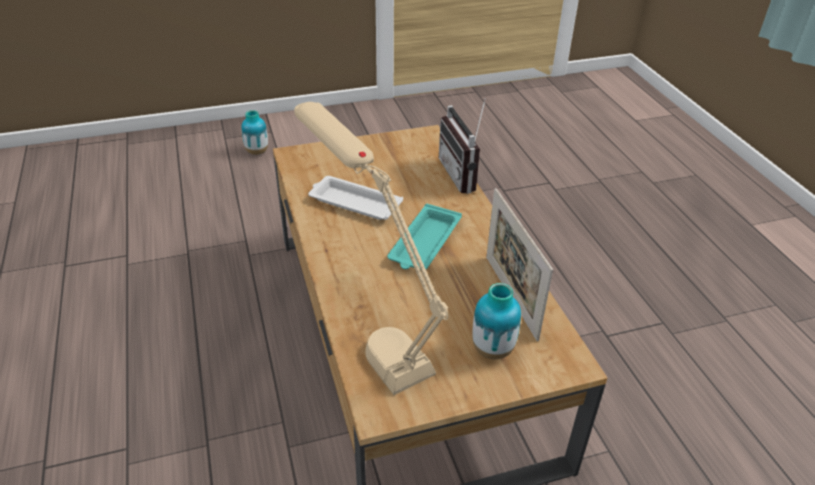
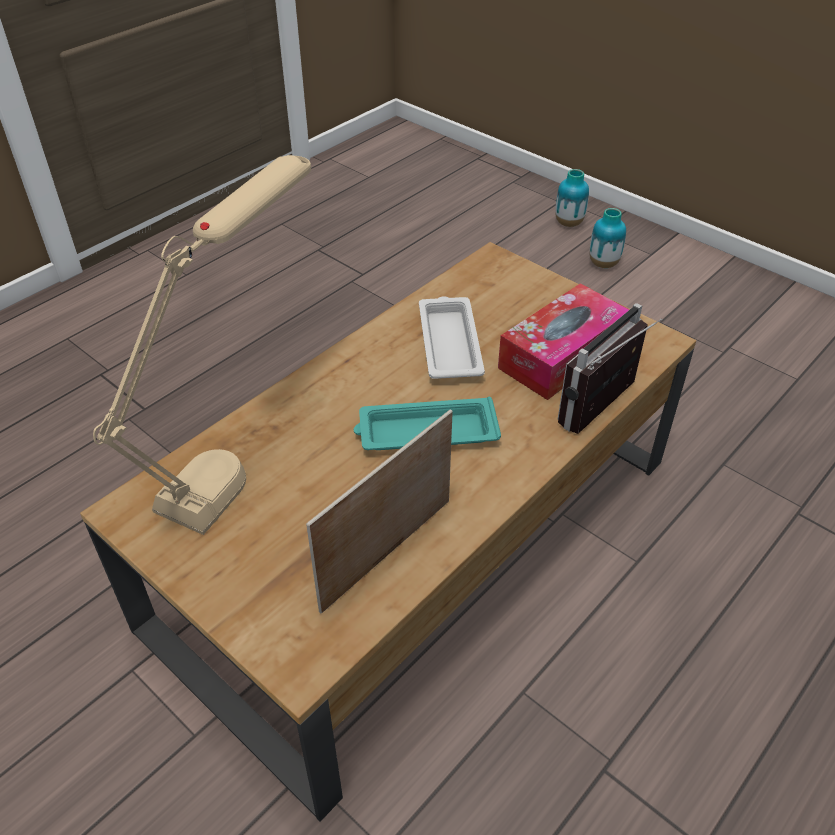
camera: 60 degrees right, 5 degrees up
(407, 169) = (562, 355): none -> tissue box
(492, 349) = (275, 572): vase -> vase (568, 223)

